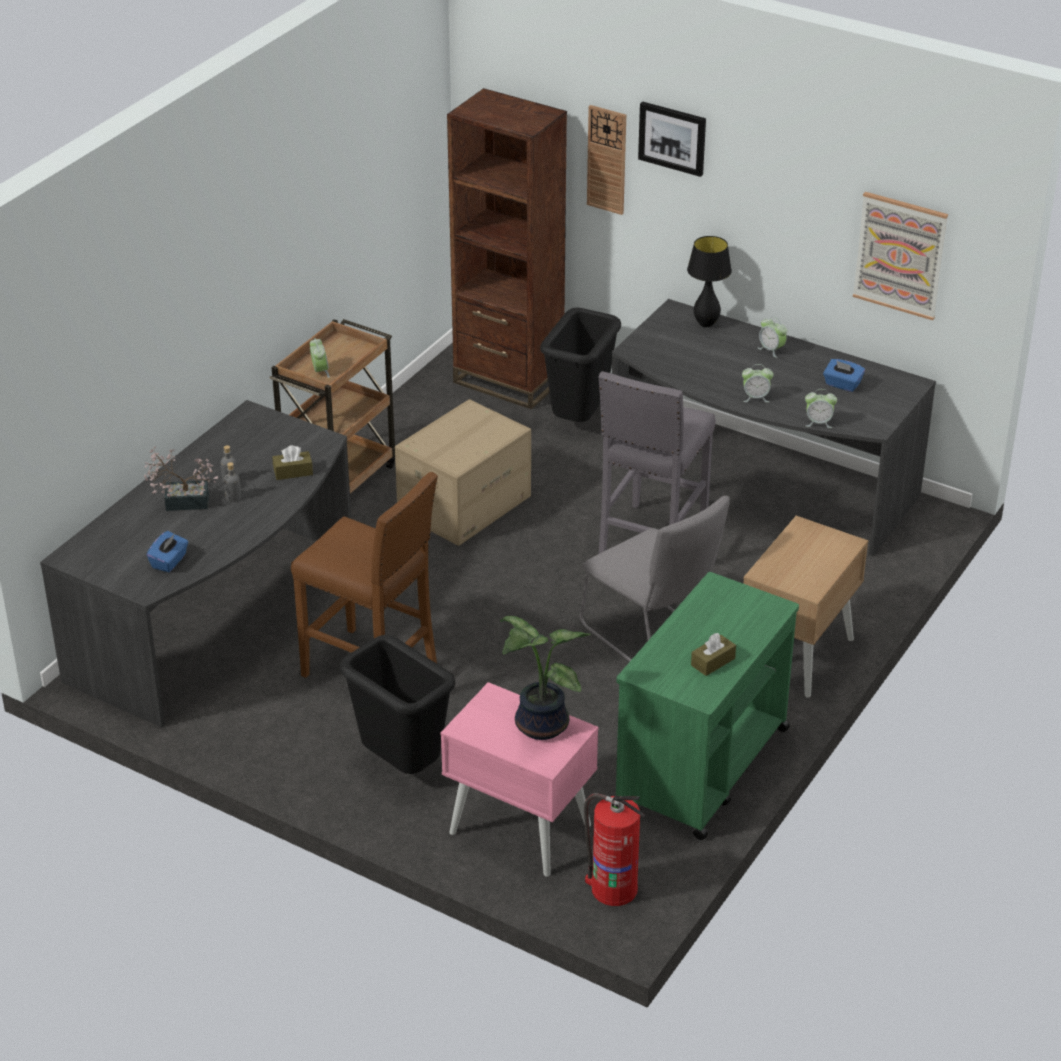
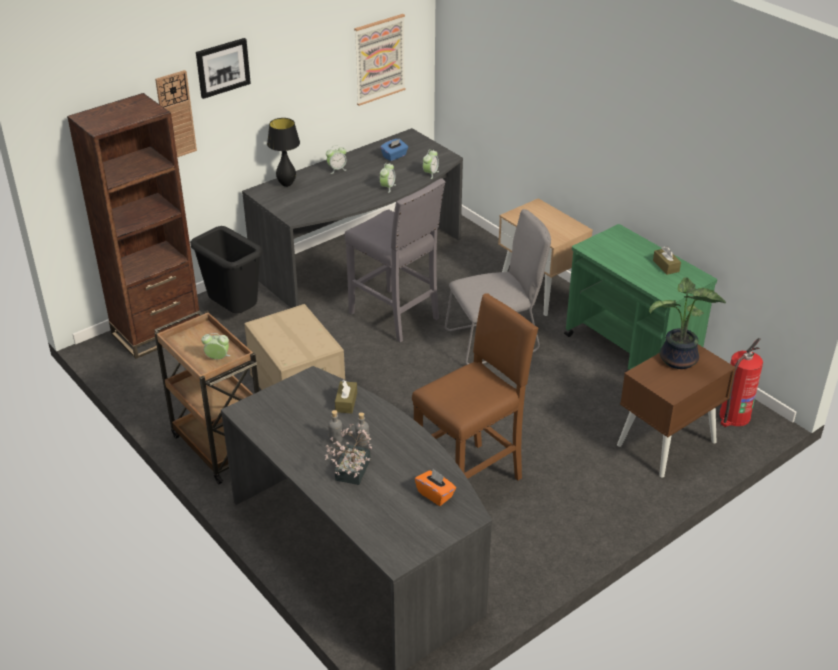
camera: 70 degrees left, 0 degrees up
(169, 561) = (435, 494): blue tissue box -> orange tissue box
(400, 766) = (584, 486): black trash can -> none
(519, 828) = (666, 443): pink nightstand -> brown nightstand

